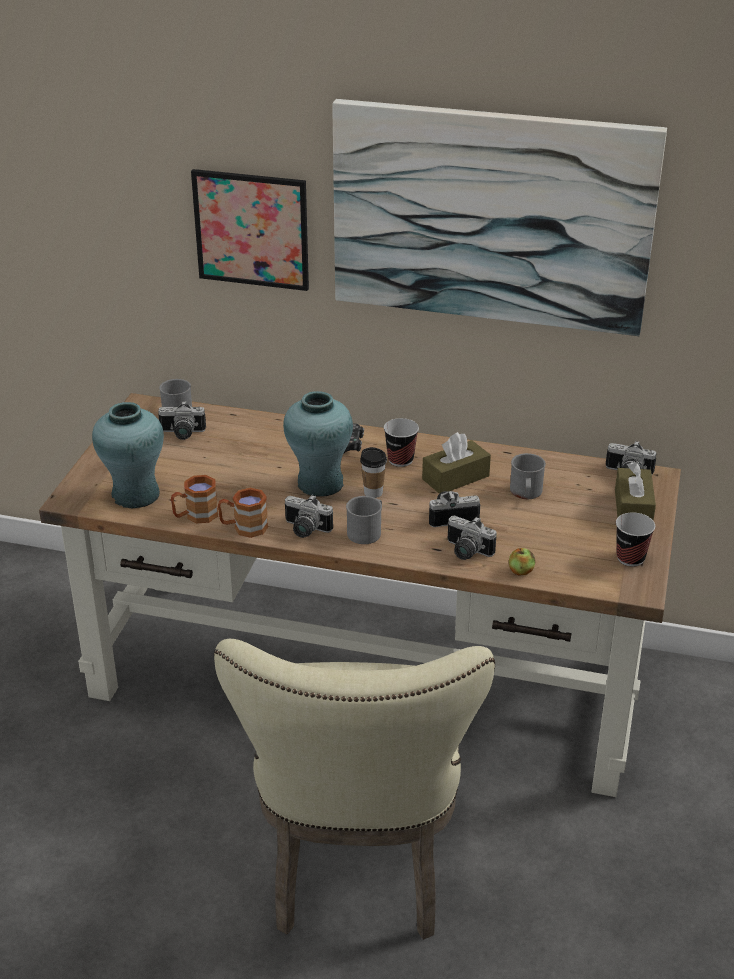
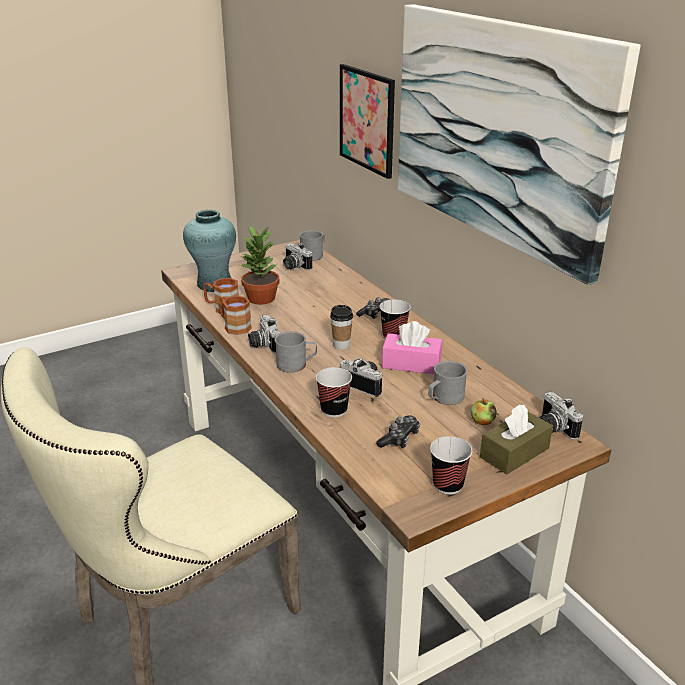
camera: 45 degrees right, 5 degrees down
(216, 485) = (261, 299): none -> potted plant
(320, 484) = (319, 325): turquoise vase -> none
(455, 478) = (411, 364): brown tissue box -> pink tissue box
(466, 552) = (334, 410): camera -> cup
(520, 571) = (348, 443): apple -> apple (482, 421)
(548, 545) = (399, 438): none -> game controller

